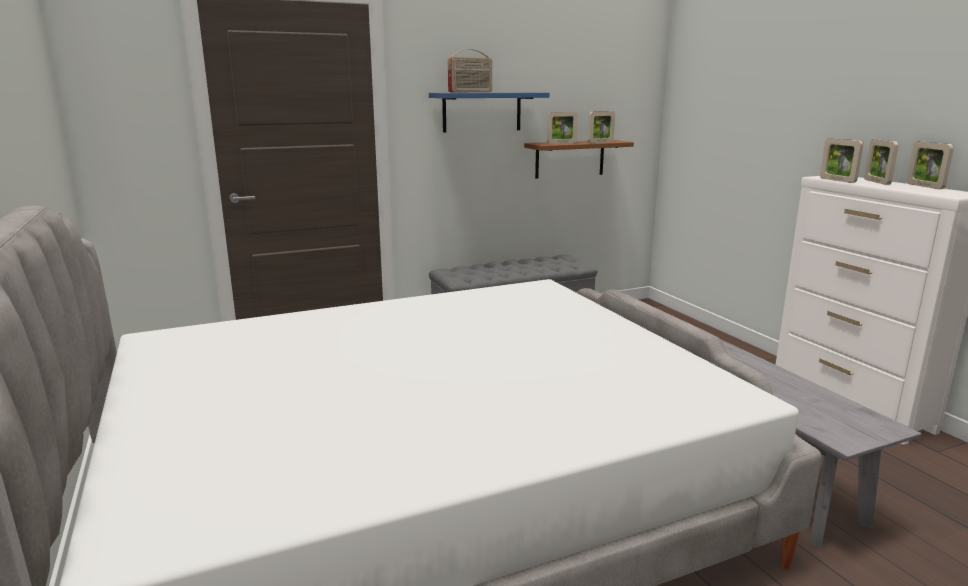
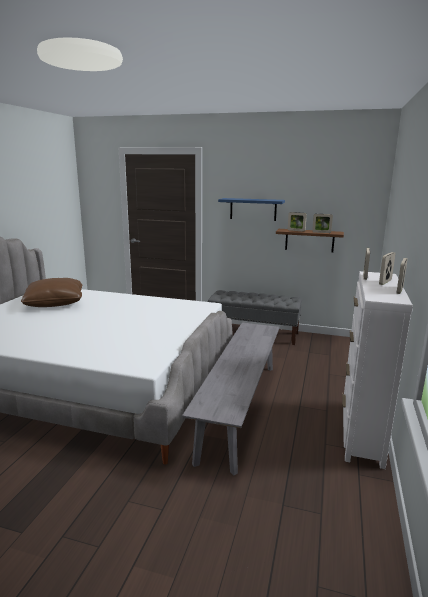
camera: 40 degrees right, 0 degrees up
(257, 360) = (55, 303): none -> brown pillow
(470, 92) = (242, 198): radio -> none

